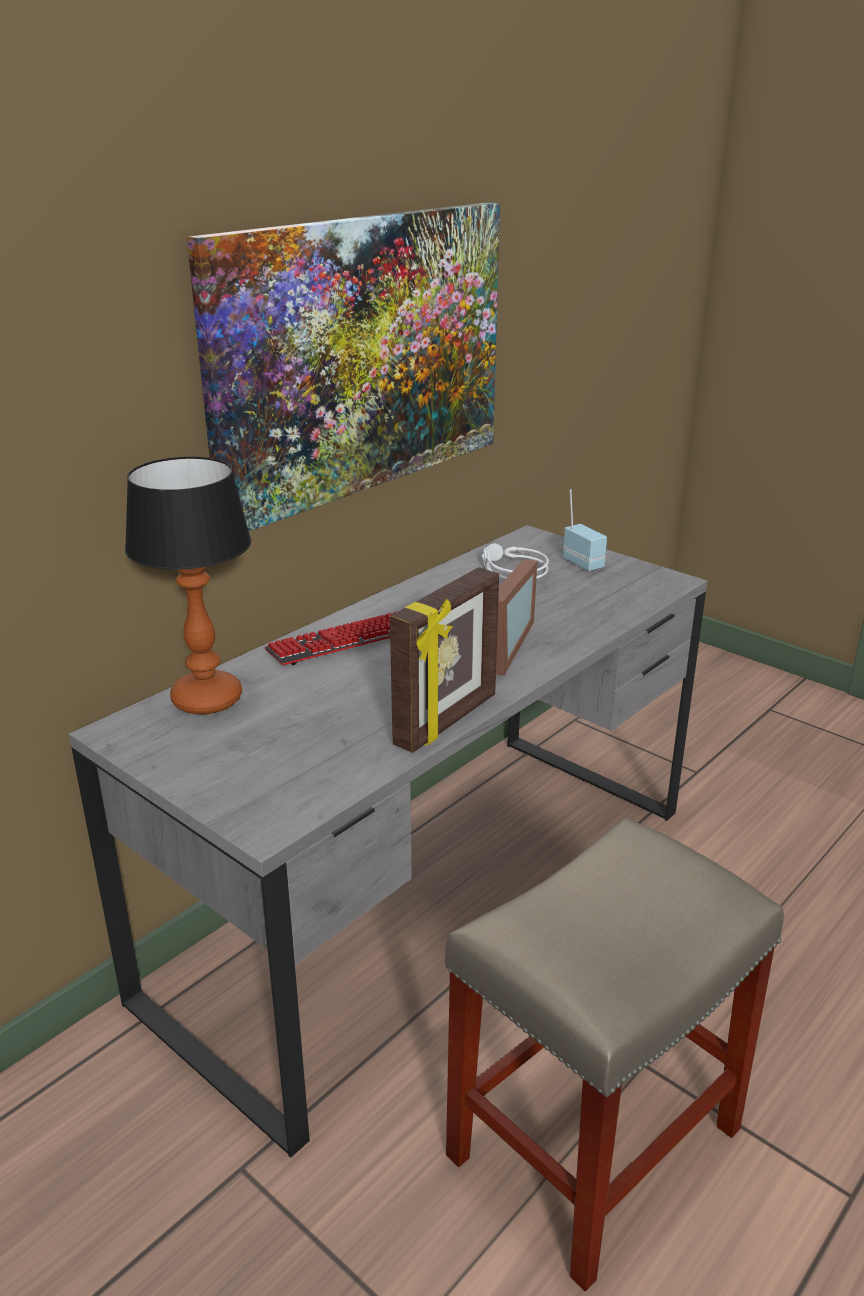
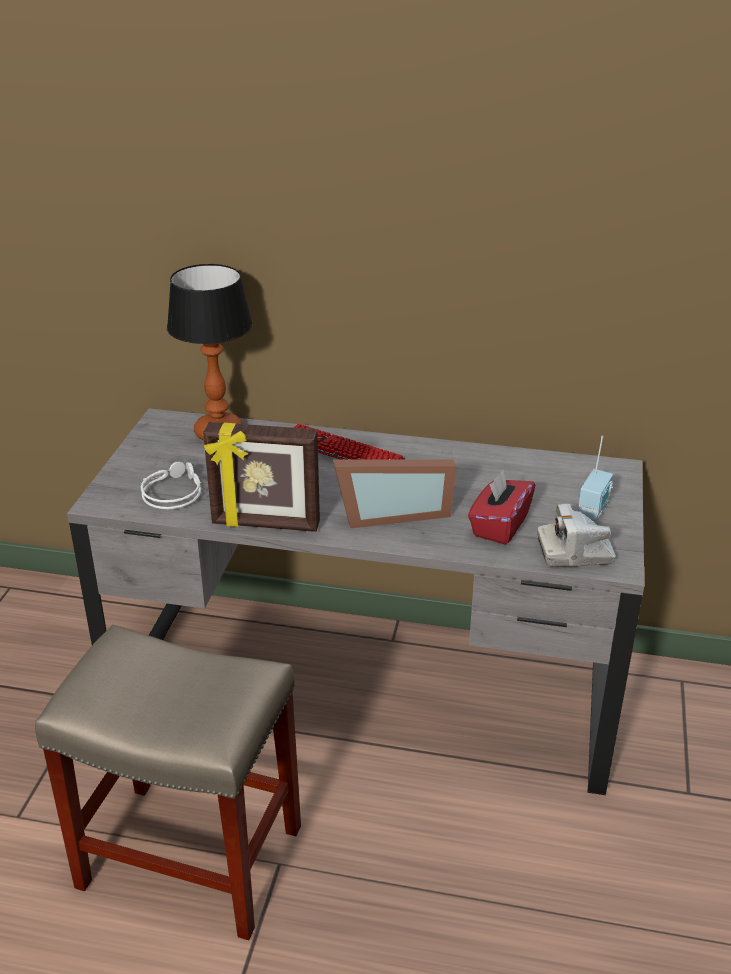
camera: 60 degrees right, 5 degrees up
(361, 357) = (436, 245): picture -> none
(510, 571) = (534, 480): grey headphones -> grey headphones (172, 492)
(570, 606) = (499, 526): none -> red tissue box
(640, 590) = (574, 552): none -> camera

